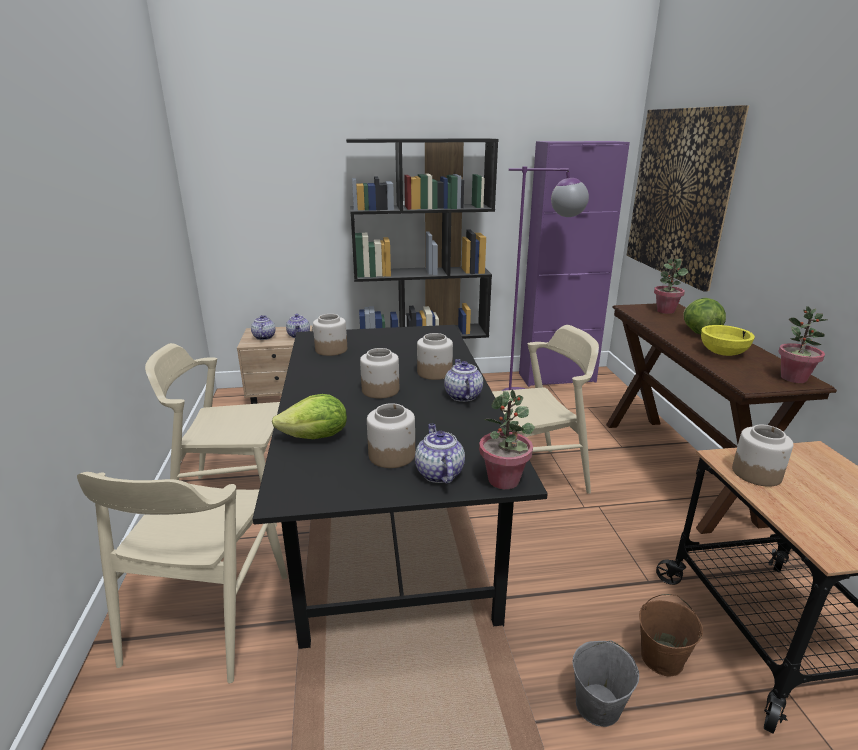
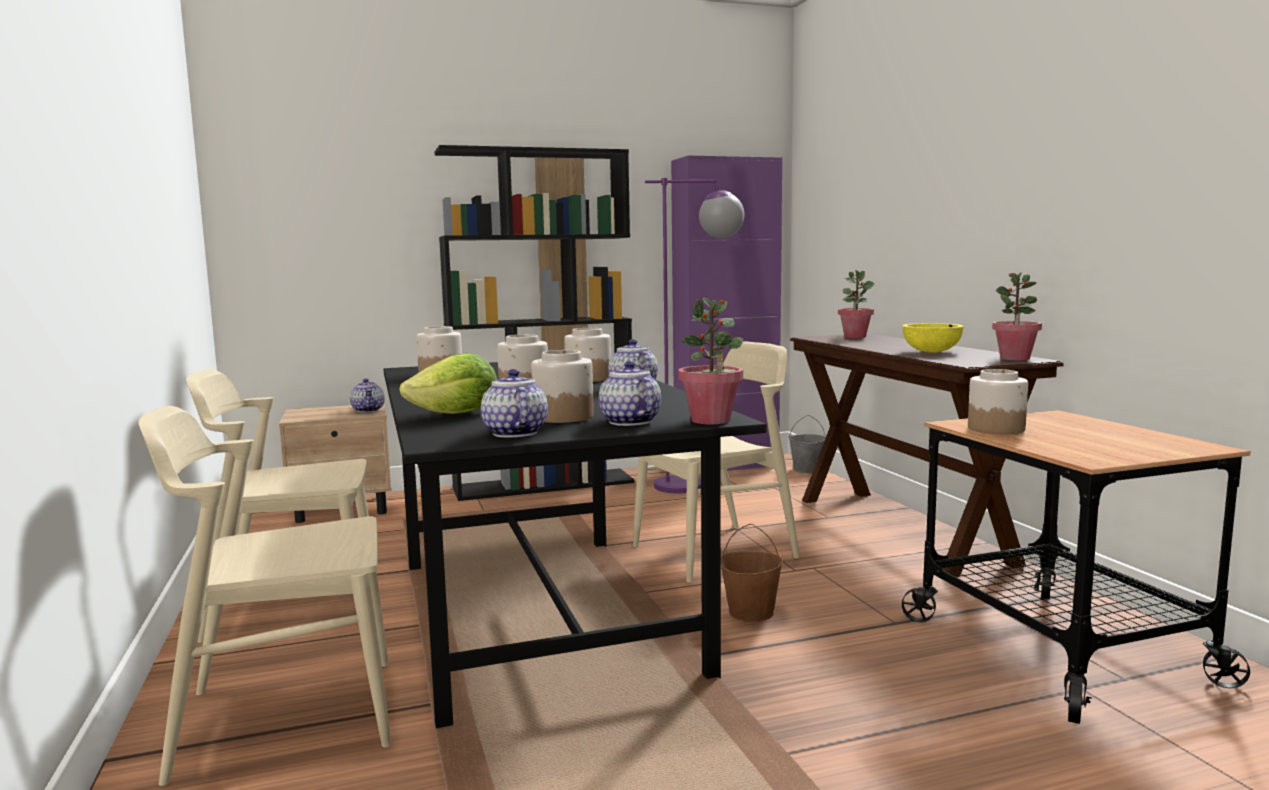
camera: 10 degrees left, 15 degrees down
(208, 617) = (286, 717): beige chair -> beige chair turned 75 degrees clockwise
(264, 337) = (316, 413): teapot -> teapot (514, 433)
(598, 706) = (863, 730): grey bucket -> grey bucket (806, 470)
(662, 658) = (930, 682): brown bucket -> brown bucket (751, 613)
(679, 194) = (848, 208): picture -> none
(699, 333) = (900, 344): lettuce -> none

